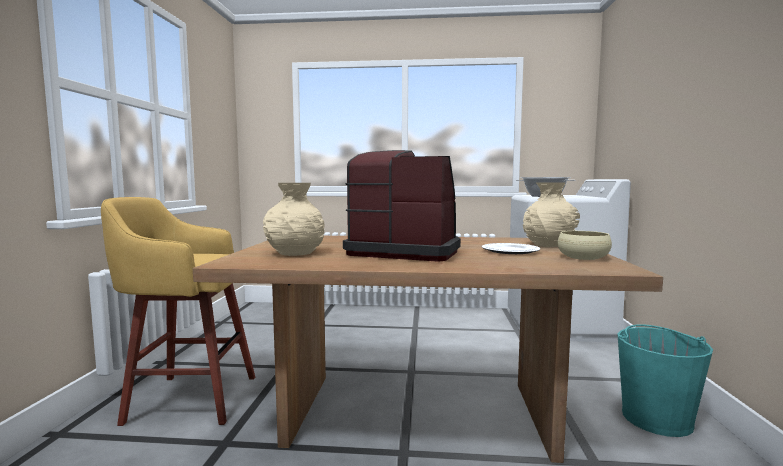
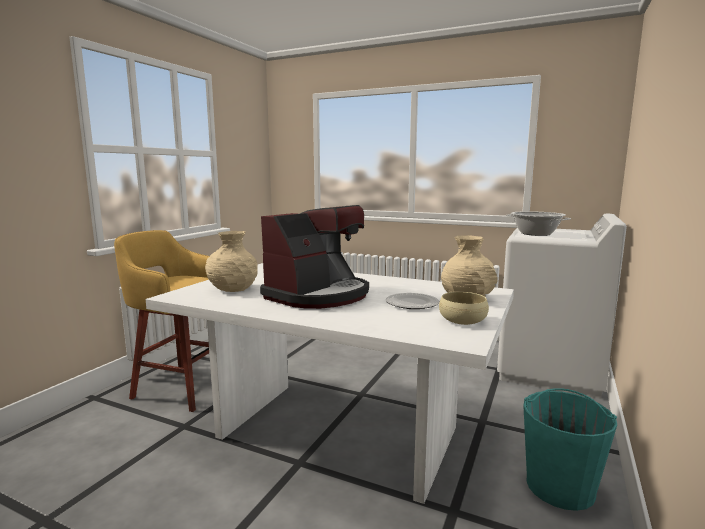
camera: 20 degrees right, 5 degrees up
(404, 252) = (318, 295): coffee machine -> coffee machine turned 90 degrees clockwise
(417, 413) = (336, 432): brown dining table -> white dining table

